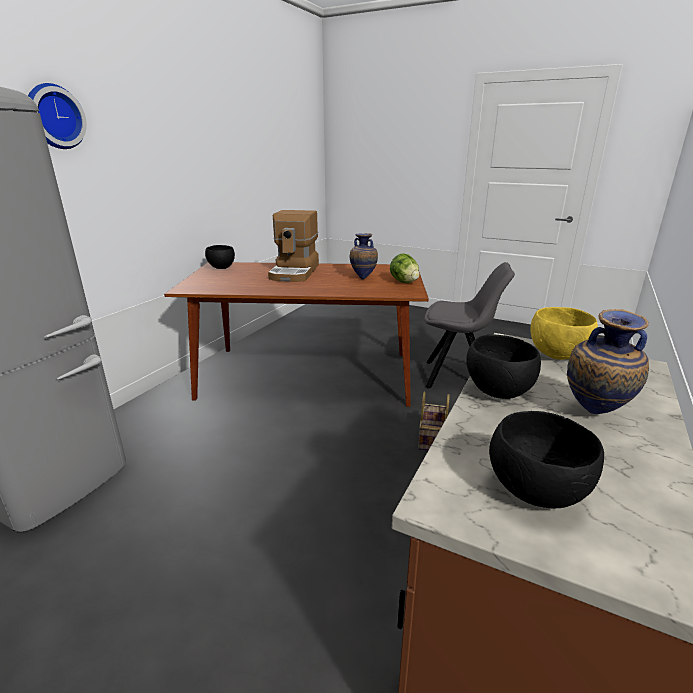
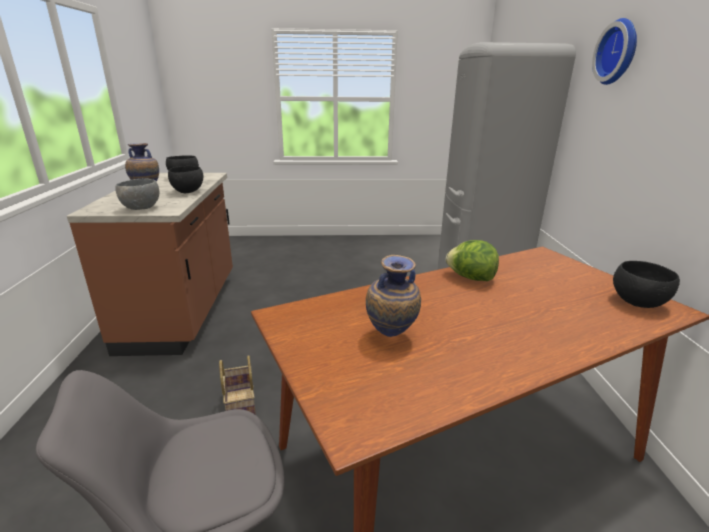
camera: 150 degrees right, 0 degrees up
(295, 272) = (519, 323): coffee machine -> none
(404, 282) = (310, 345): lettuce -> lettuce (470, 278)
(556, 354) = (142, 208): yellow bowl -> grey bowl

